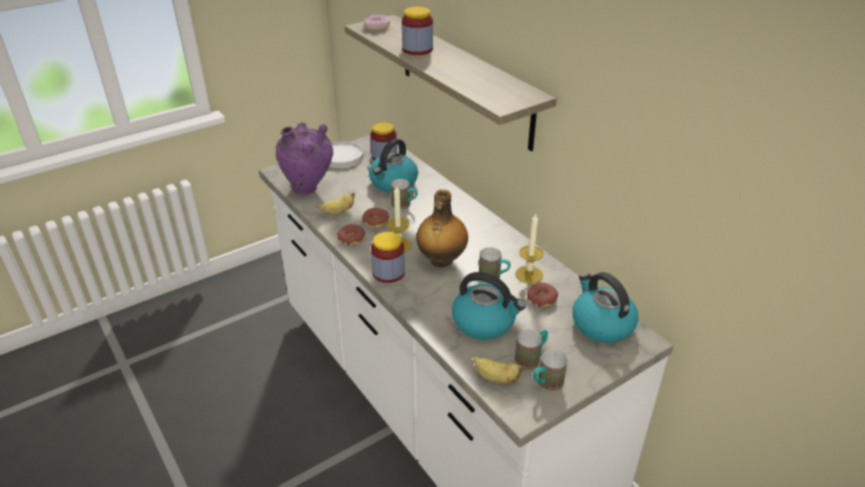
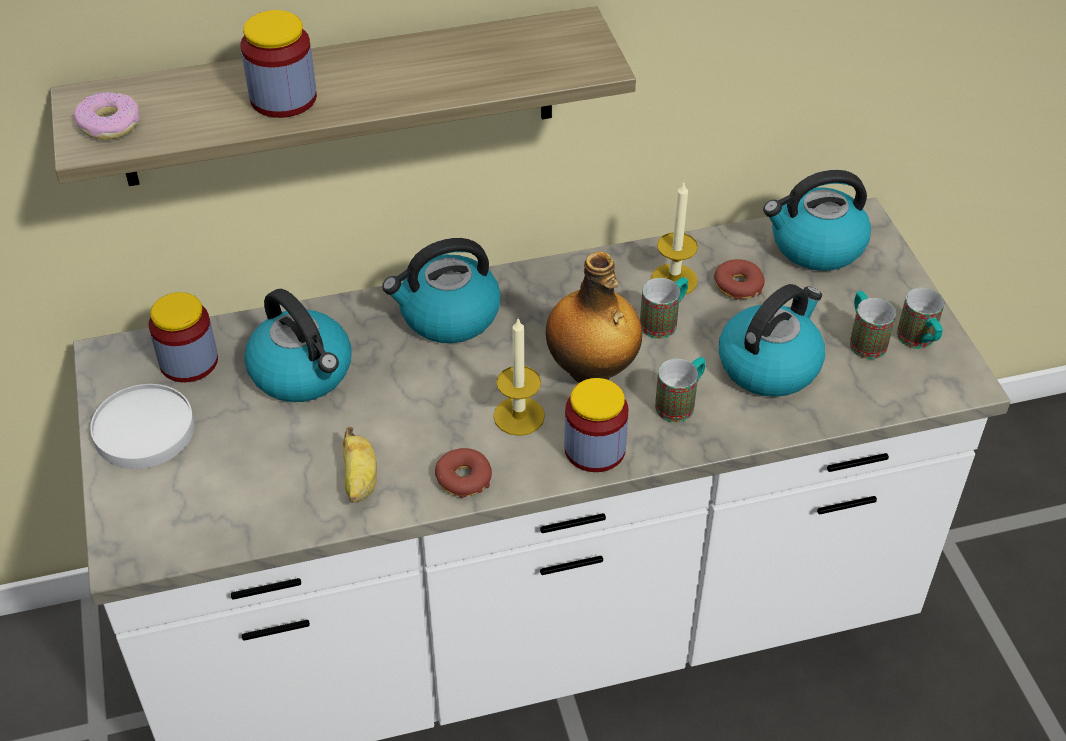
camera: 70 degrees left, 10 degrees up
(308, 189) = (242, 513): purple vase -> none
(376, 221) = (425, 430): donut -> none
(404, 205) = (393, 376): mug -> mug (680, 403)
(452, 210) = (448, 316): none -> kettle
(496, 378) = (893, 388): banana -> none

